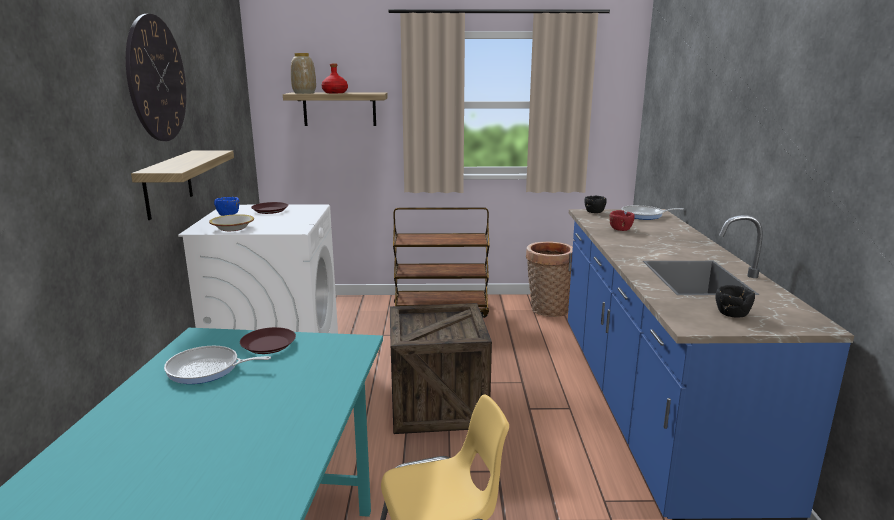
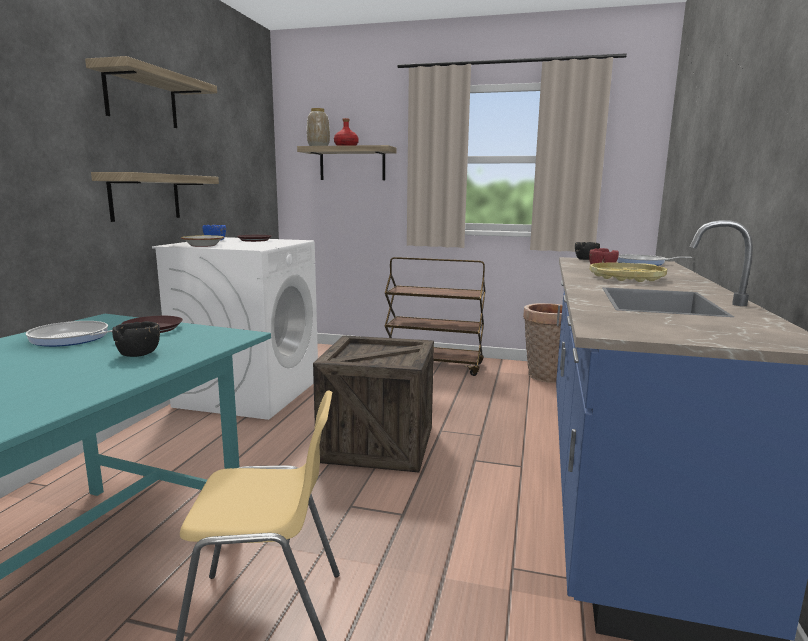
camera: 15 degrees right, 5 degrees down
(157, 79) = (141, 98): wall clock -> shelf
(649, 243) = (626, 278): none -> yellow tray
(732, 313) = (676, 327): black bowl -> black bowl (138, 354)

